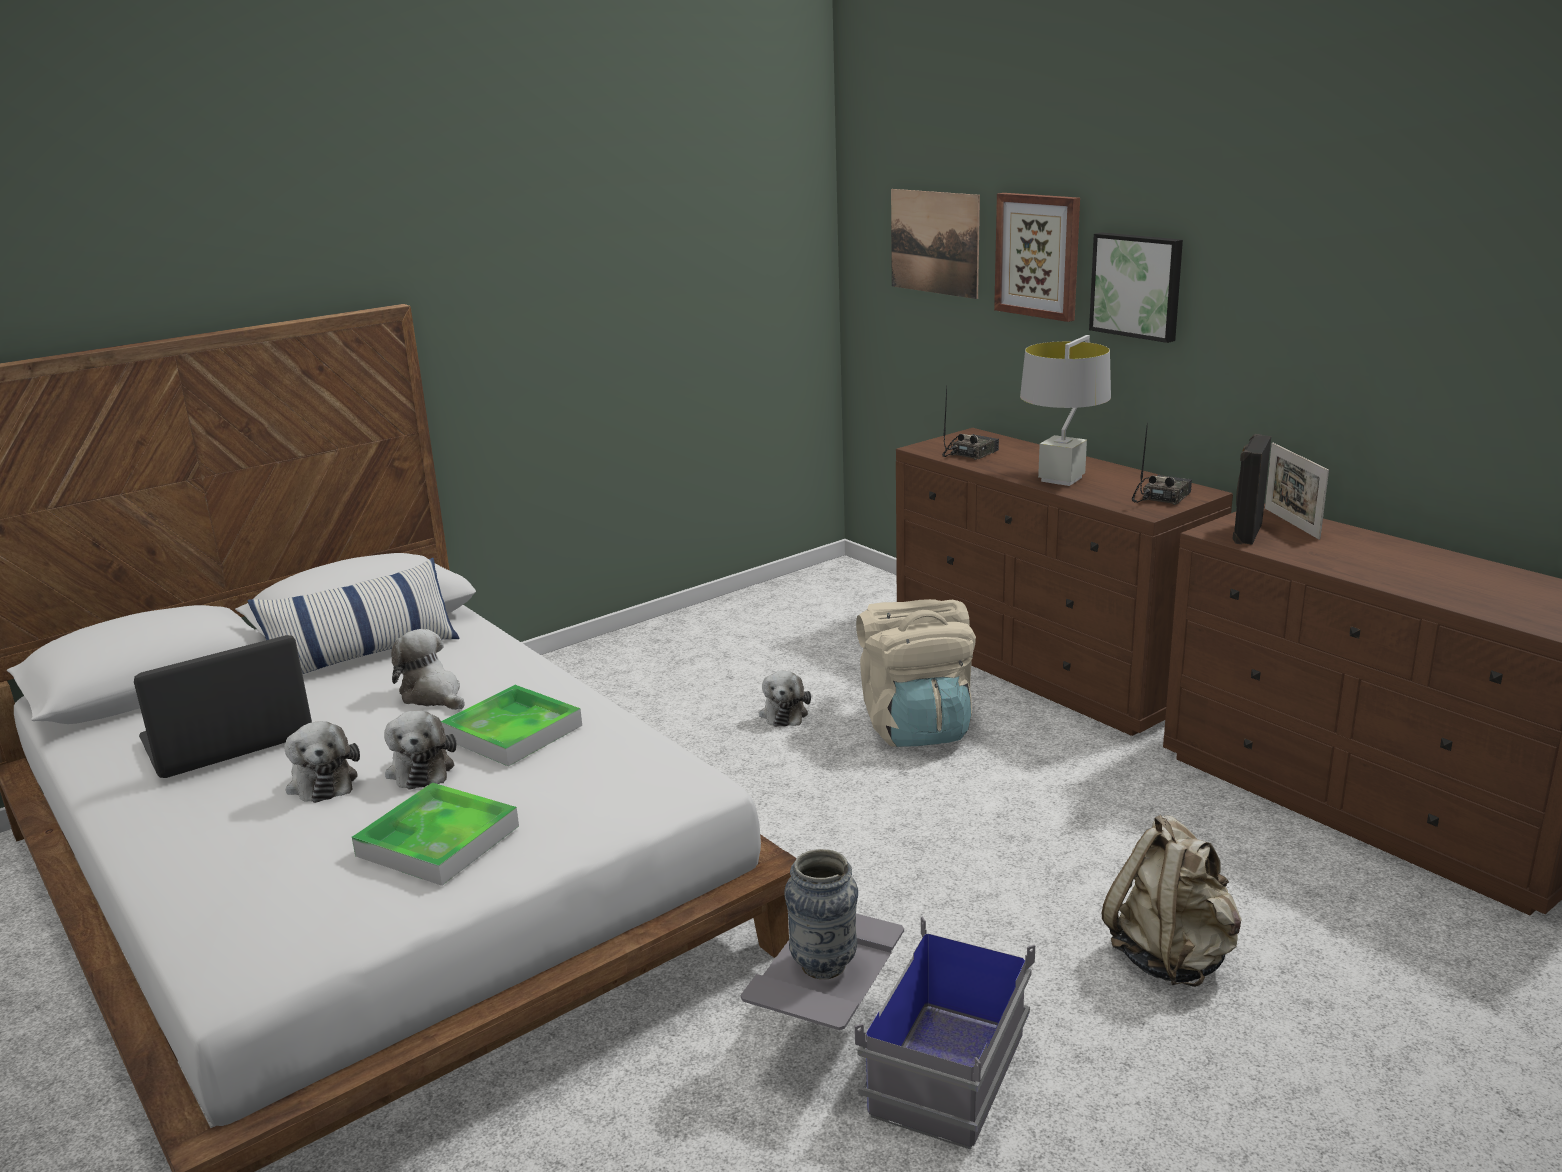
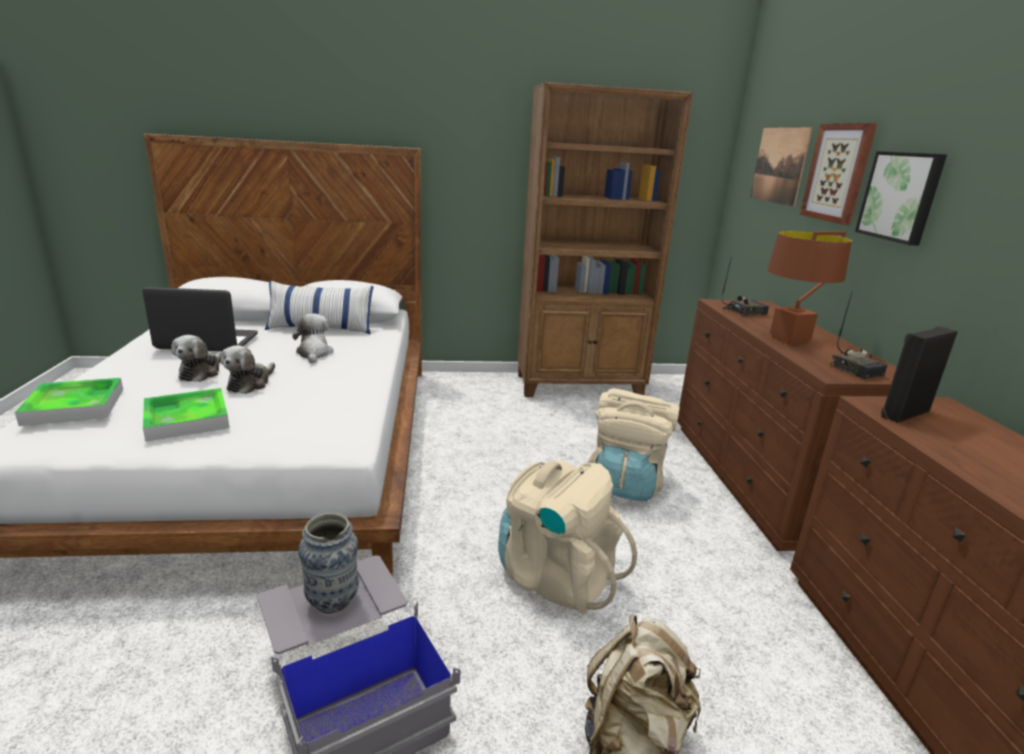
camera: 30 degrees right, 0 degrees up
(513, 732) = (313, 382): tray -> tray (74, 406)
(720, 623) = (580, 386): none -> brown bookcase
(784, 713) = (558, 444): plush toy -> none
(955, 859) = (556, 577): none -> beige backpack
(1062, 479) = (789, 340): grey table lamp -> brown table lamp
(1161, 497) = (857, 370): radio -> radio turned 90 degrees clockwise
(1291, 523) = (962, 419): picture frame -> none

